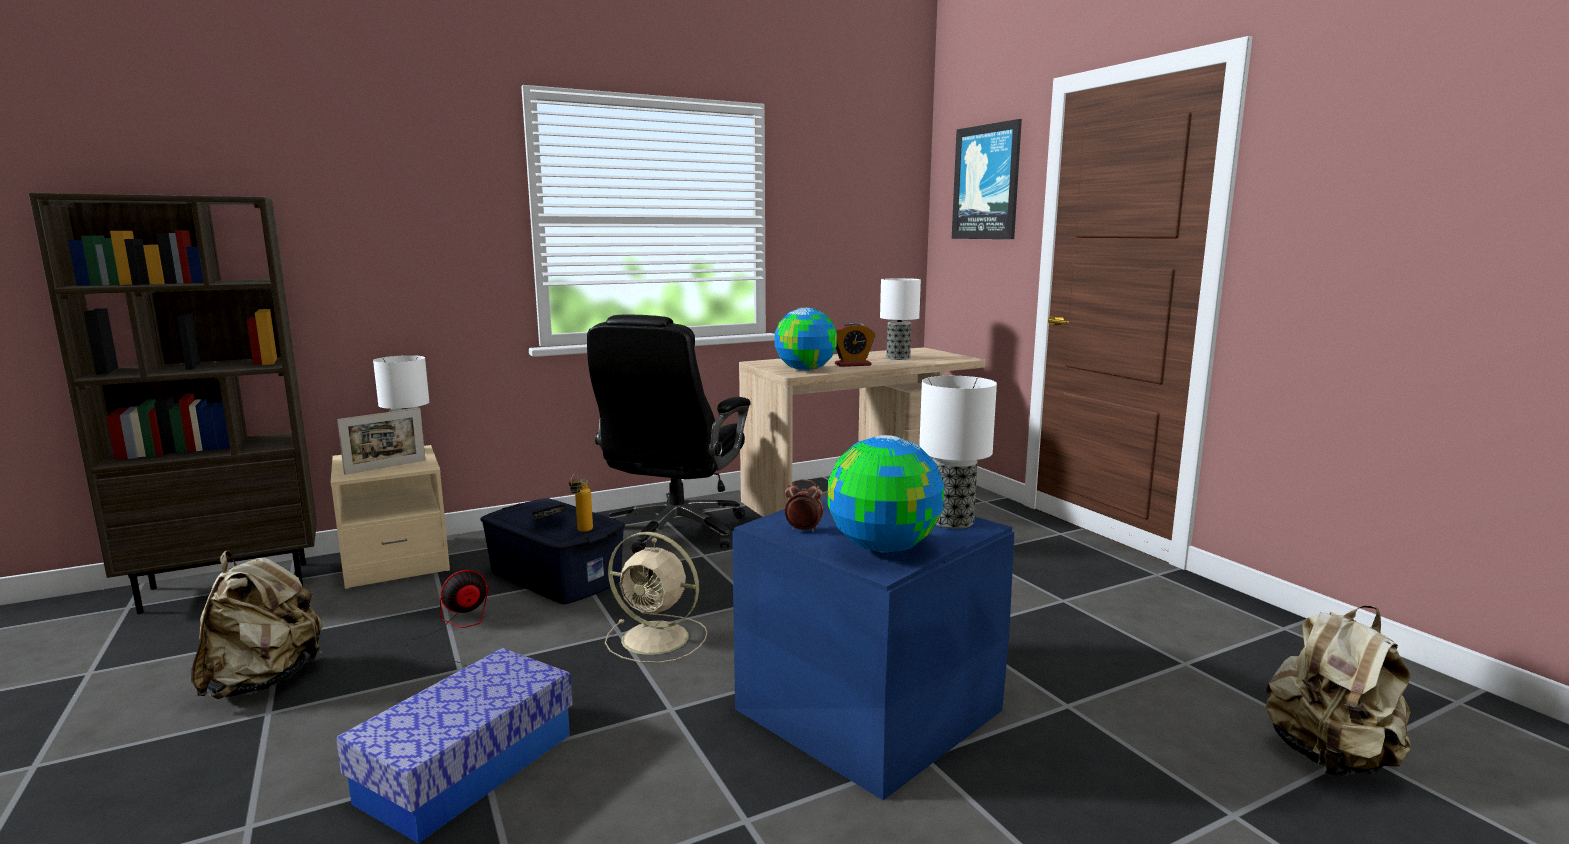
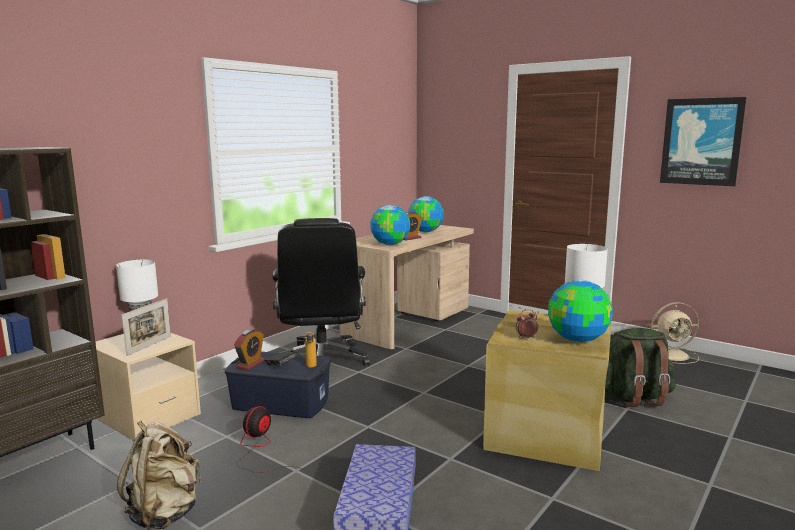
camera: 25 degrees left, 0 degrees up
(519, 514) = (250, 364): none -> alarm clock
(658, 639) = (395, 424): beige fan -> beige fan (673, 355)
(868, 707) = (545, 431): blue storage box -> beige storage box
(898, 358) = (425, 231): table lamp -> globe
(987, 182) = (462, 122): picture -> picture (701, 141)
(1105, 690) = (634, 398): none -> green backpack
(1330, 758) = (739, 405): beige backpack -> none

